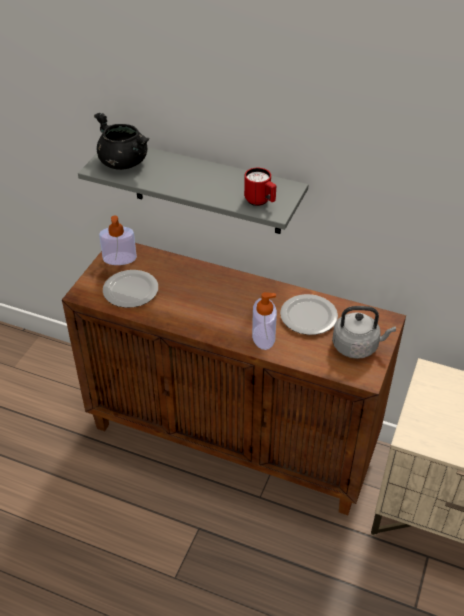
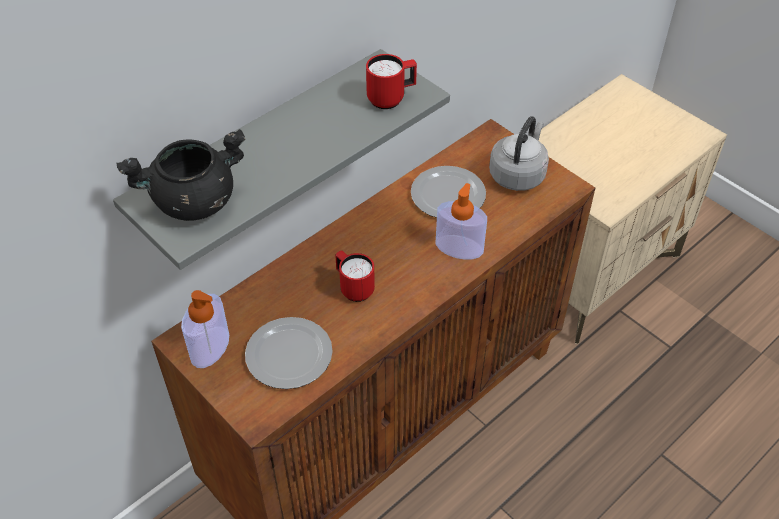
camera: 65 degrees left, 5 degrees up
(197, 299) = (353, 288): none -> red mug

